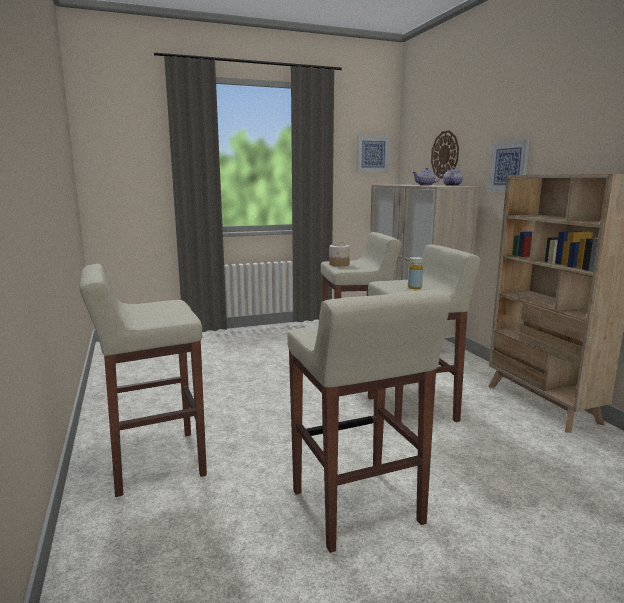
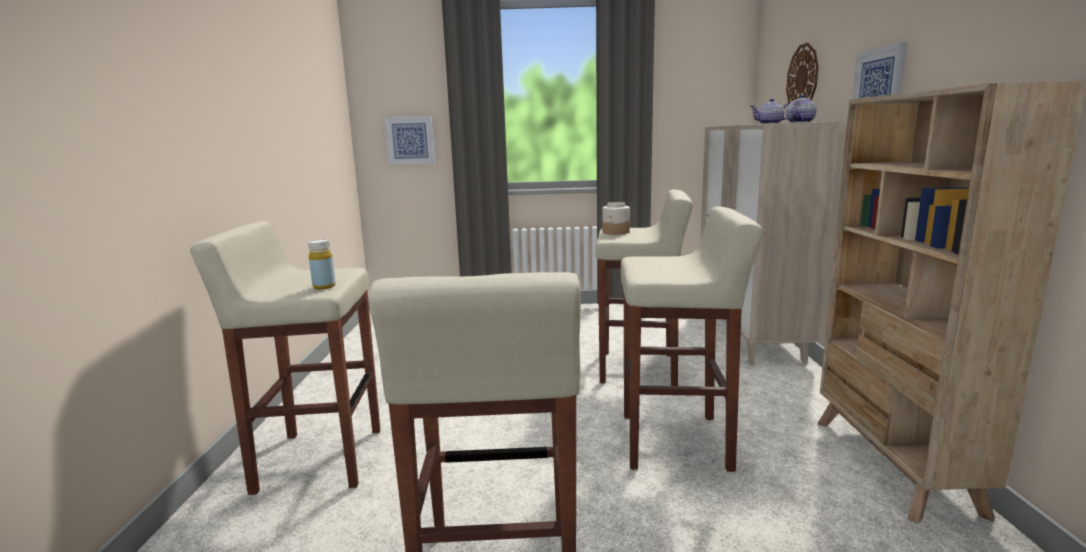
camera: 20 degrees right, 0 degrees up
(372, 154) = (714, 85): picture -> picture (410, 140)
(414, 287) = (671, 268): yellow bottle -> yellow bottle (324, 286)

